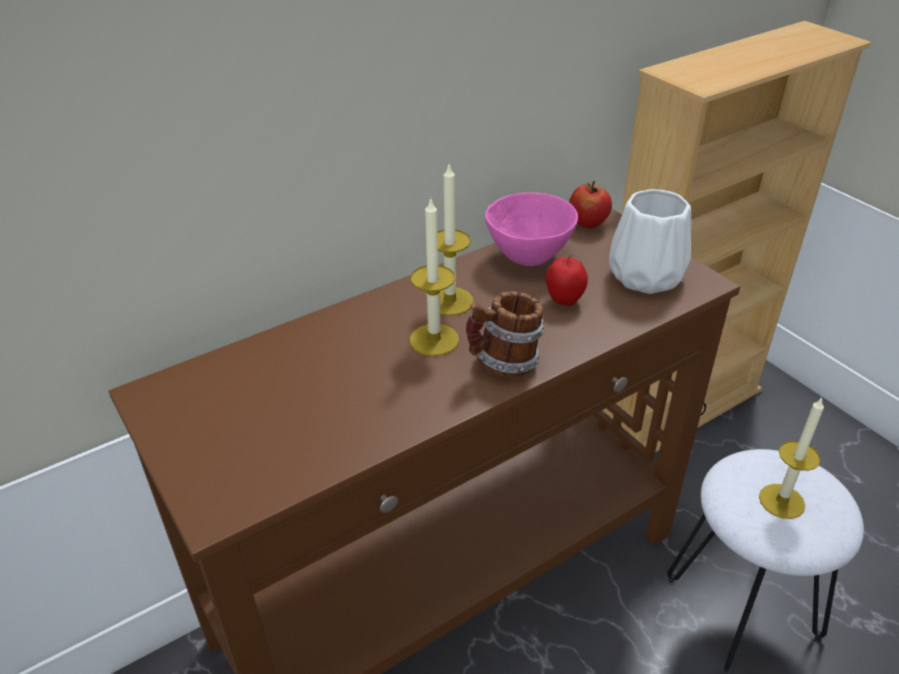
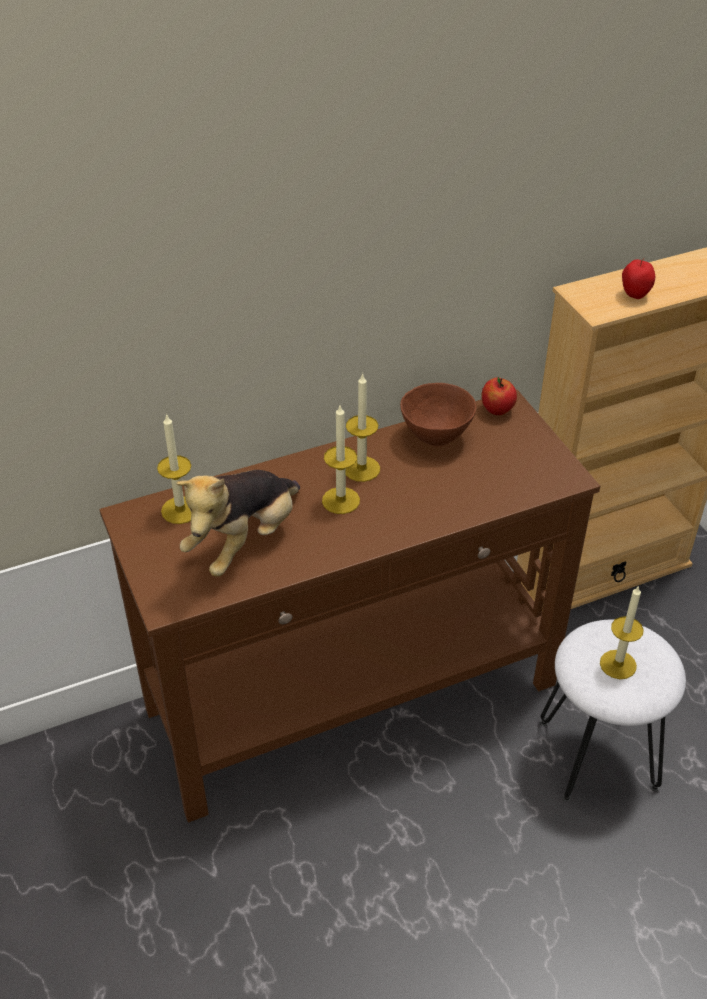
camera: 10 degrees right, 5 degrees up
(222, 377) = (180, 510): none -> candle
(317, 406) = (244, 541): none -> plush toy
(503, 364) = (387, 527): mug -> none
(528, 258) = (436, 437): pink bowl -> brown bowl
(564, 301) = (451, 480): apple -> apple (634, 295)
(643, 276) = (524, 466): white vase -> none

